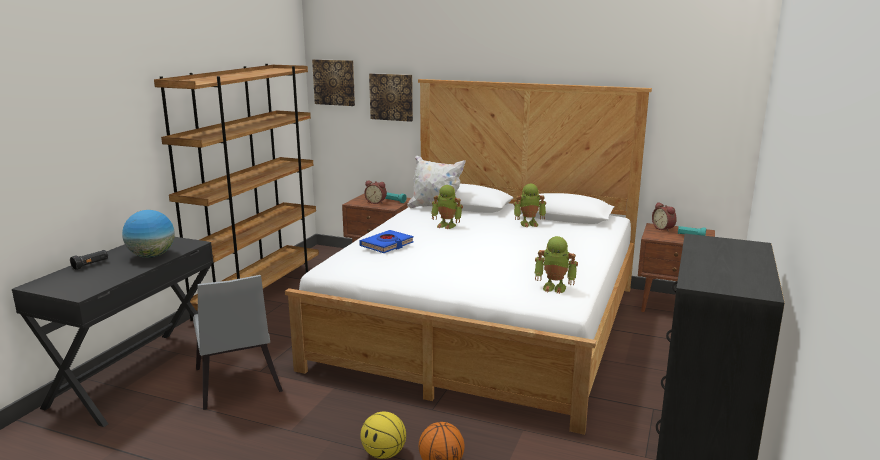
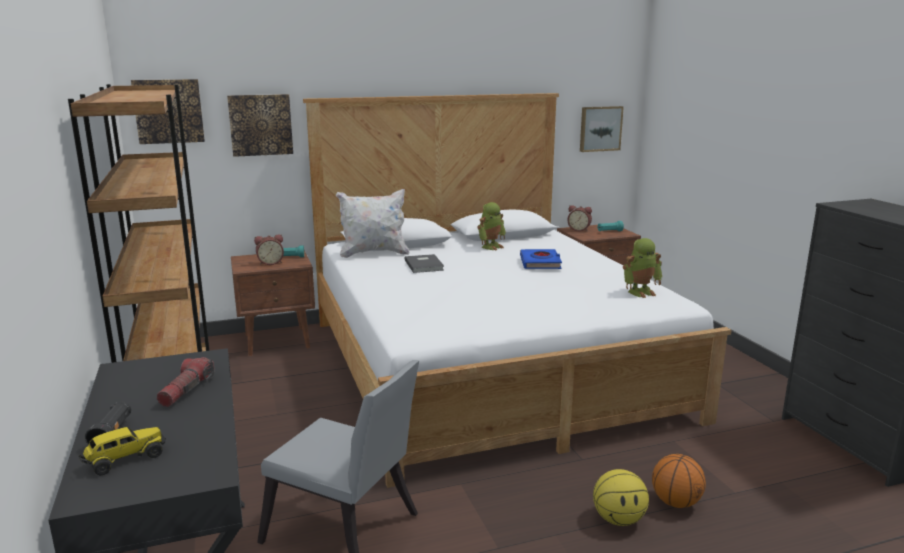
camera: 40 degrees left, 0 degrees up
(72, 277) = (125, 459): none -> toy truck
(151, 256) = (186, 390): globe -> flashlight
(387, 245) = (421, 297): blue book -> blue book (540, 263)
(447, 225) = (425, 265): toy robot -> grey book
(707, 128) = (600, 128): none -> picture

